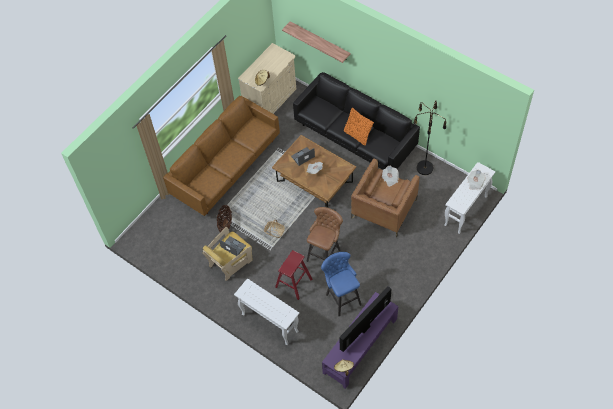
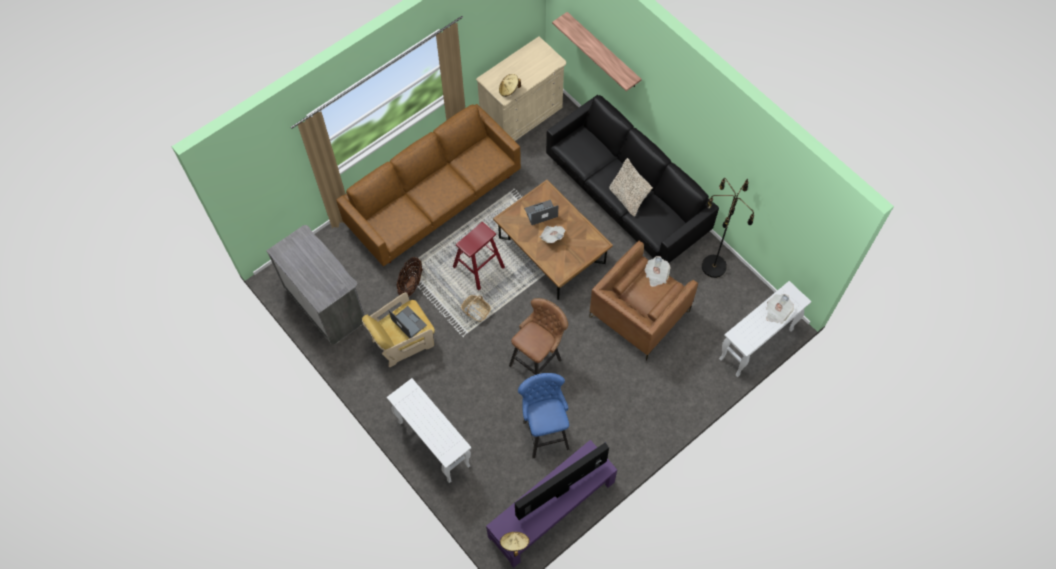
camera: 10 degrees right, 5 degrees up
(171, 250) = (326, 304): none -> grey dresser
(293, 283) = (482, 393): red stool -> red stool (478, 267)
(358, 134) = (628, 197): orange pillow -> beige pillow

